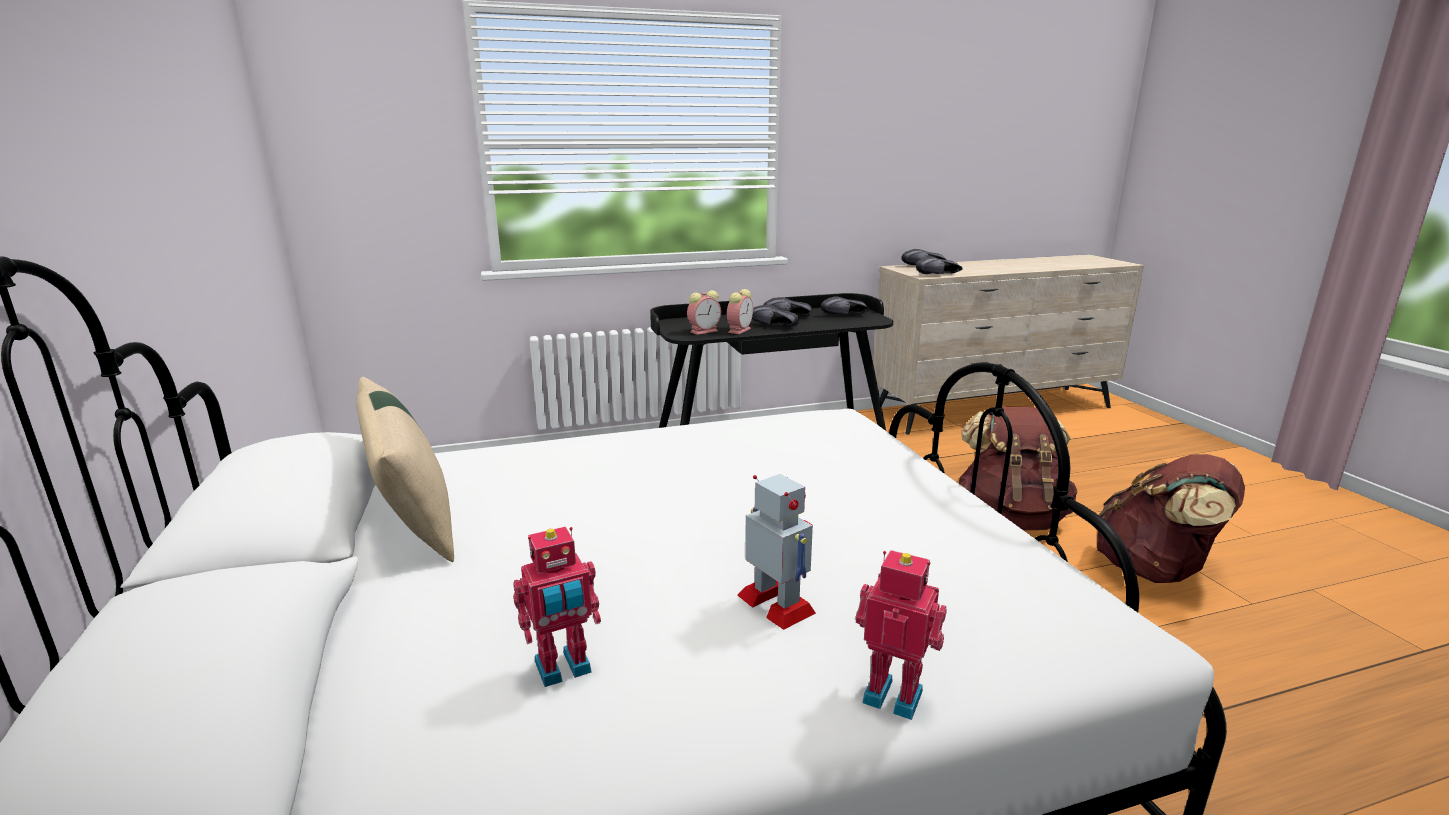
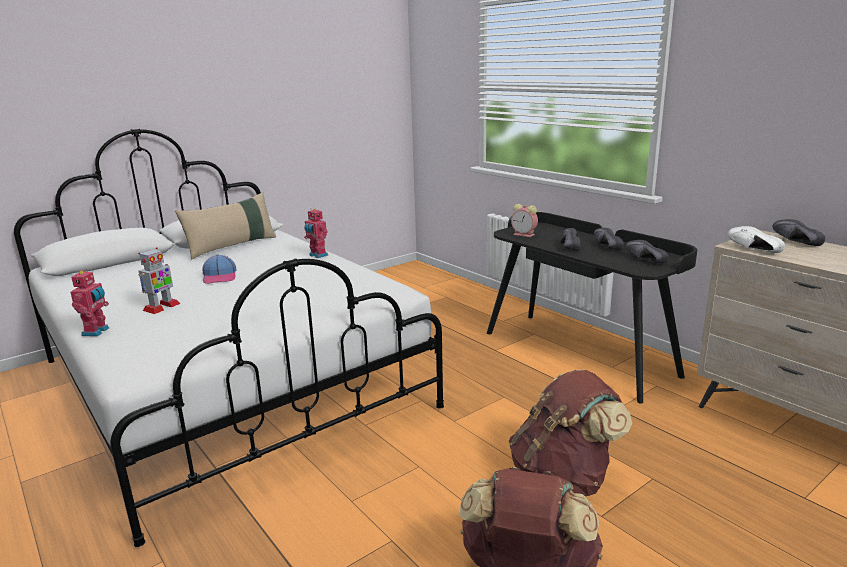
camera: 70 degrees right, 0 degrees up
(564, 669) = (123, 286): toy robot -> toy robot (317, 255)
(628, 533) = (220, 276): none -> cap
(739, 330) = (541, 241): alarm clock -> none
(939, 275) = (752, 250): black shoe -> white shoe

